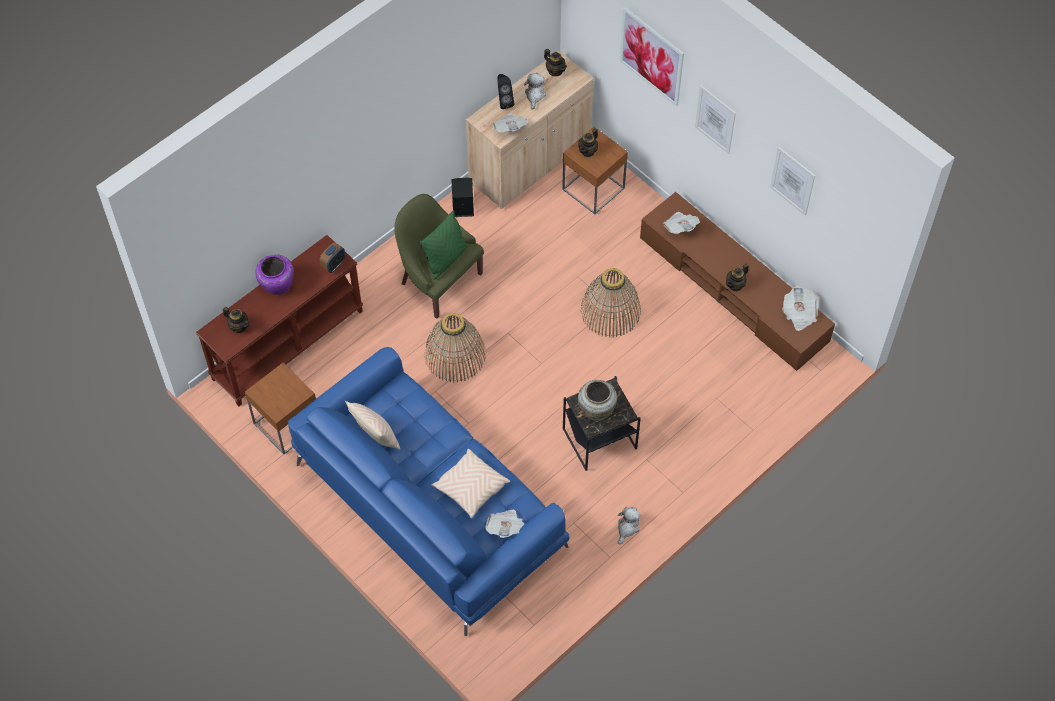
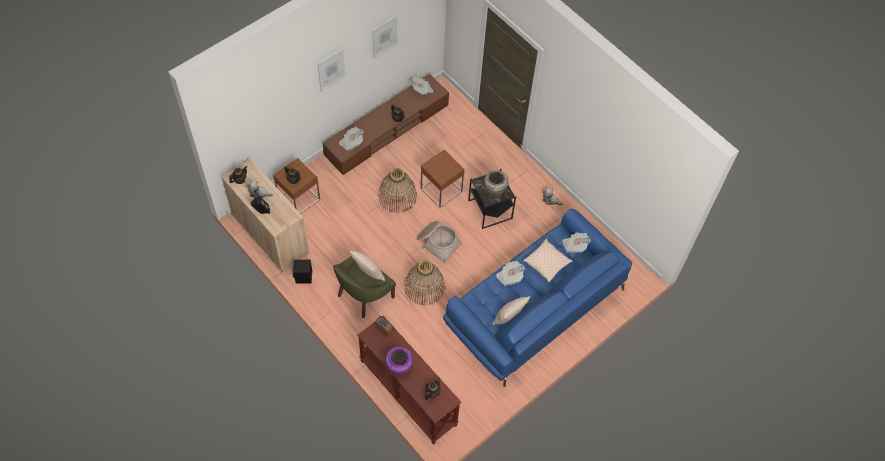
camera: 90 degrees left, 0 degrees up
(287, 424) = (472, 393): brown side table -> brown side table (441, 190)
(446, 259) = (368, 273): green pillow -> beige pillow
(509, 128) = (286, 210): newspaper -> newspaper (509, 276)
(532, 369) = (438, 243): none -> basket
(651, 56) = (281, 92): picture -> none

